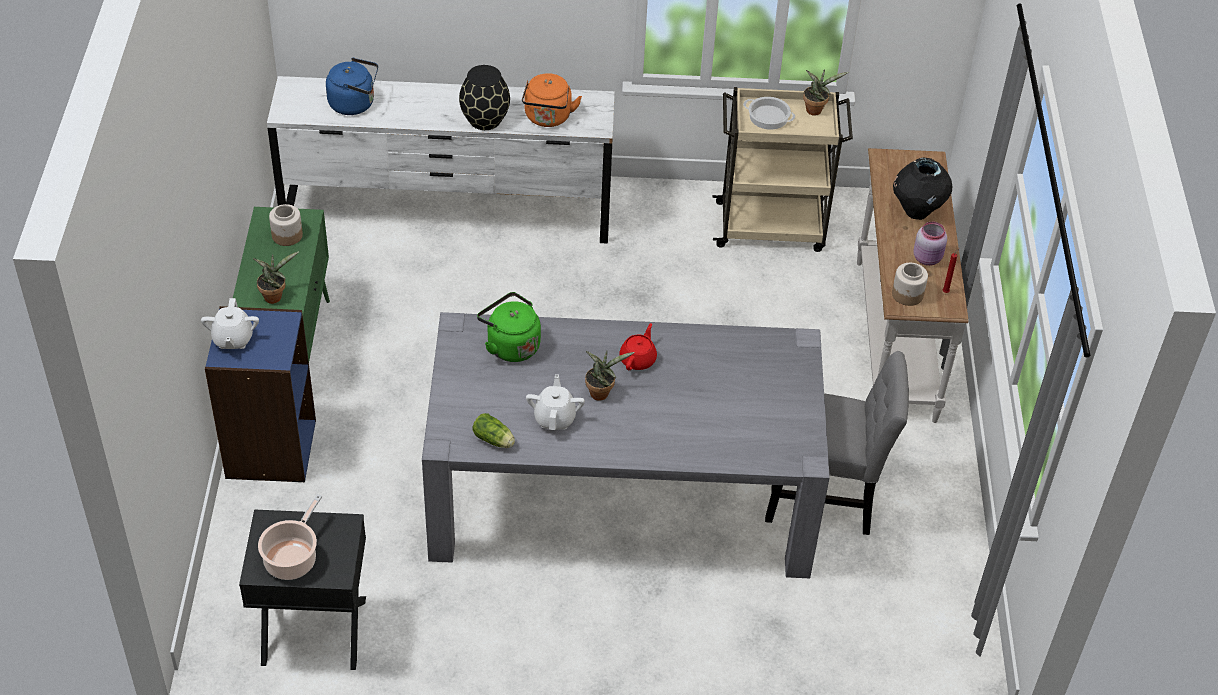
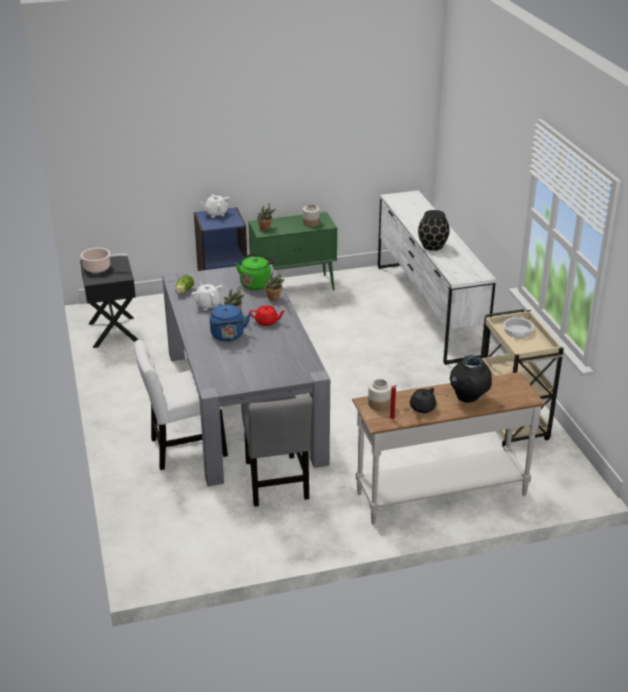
camera: 75 degrees right, 15 degrees down
(355, 104) = (414, 211): blue kettle -> blue kettle (228, 336)
(548, 118) = (451, 263): orange kettle -> none
(555, 418) = (208, 305): white teapot -> white teapot turned 105 degrees counterclockwise
(710, 589) = (184, 449): none -> white chair
(815, 109) = (542, 347): potted plant -> potted plant (275, 298)
(928, 258) = (422, 408): pink jar -> black teapot

